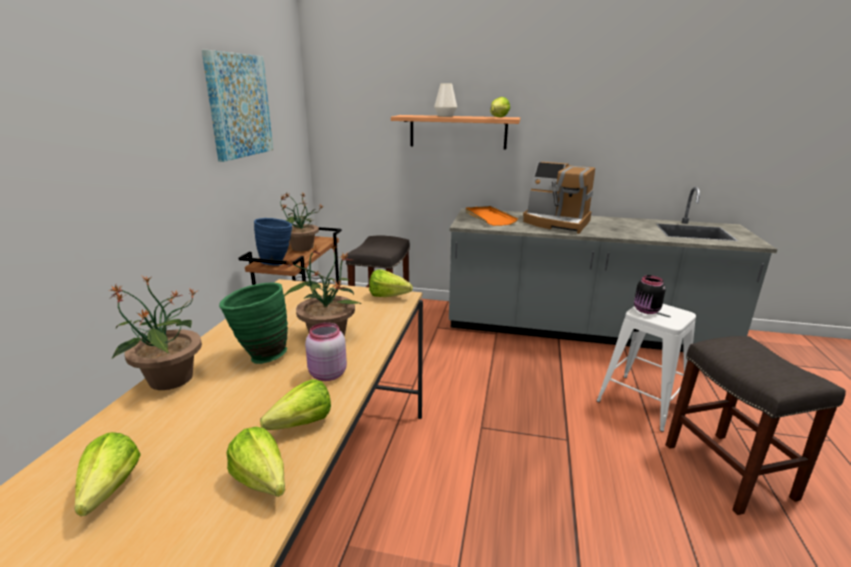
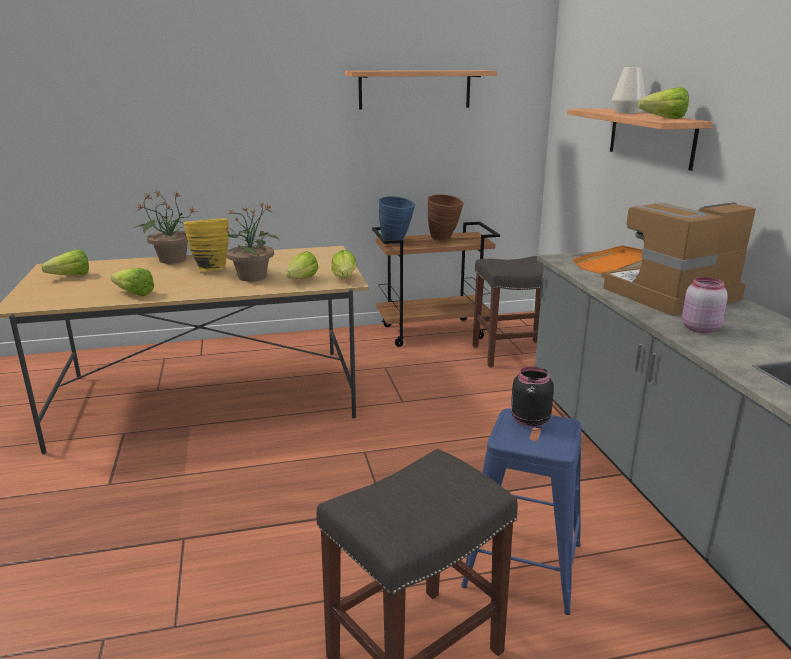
camera: 65 degrees right, 0 degrees up
(239, 106) = (415, 89): picture -> shelf
(260, 356) = (210, 269): green vase -> yellow vase
(263, 486) = (77, 299): lettuce -> lettuce (299, 281)
(301, 248) = (444, 240): potted plant -> brown vase
(326, 374) = (195, 287): pink jar -> pink jar (698, 328)
(556, 223) = (670, 294): coffee machine -> coffee machine turned 60 degrees clockwise
(641, 401) = (523, 565): white stool -> blue stool

